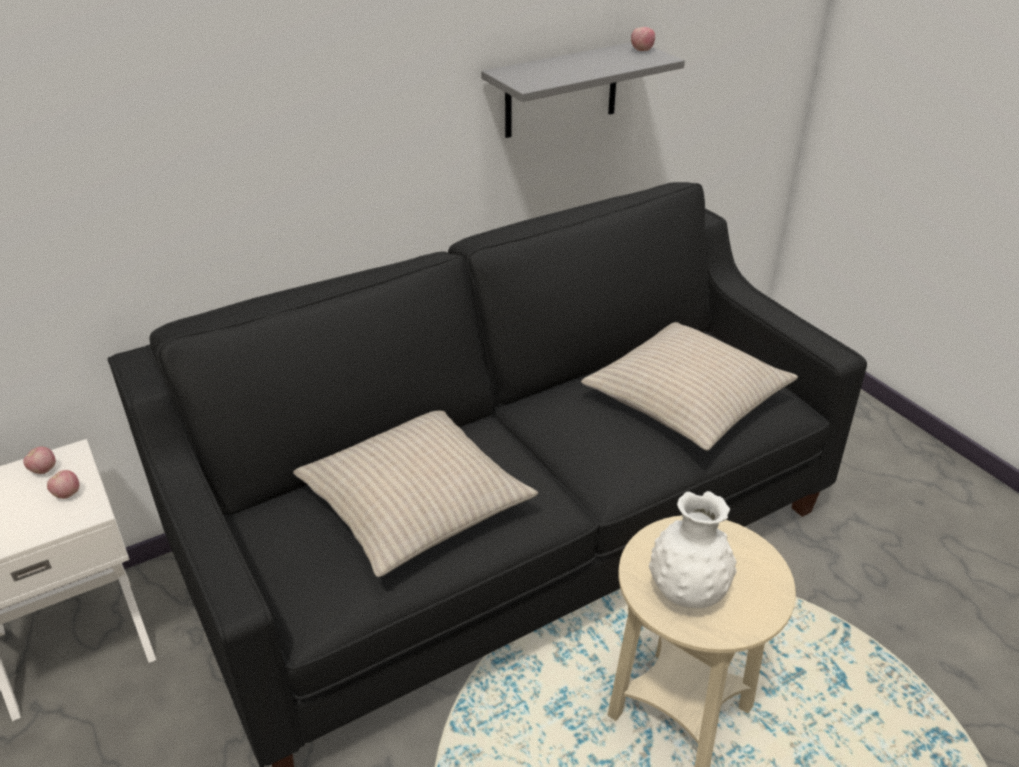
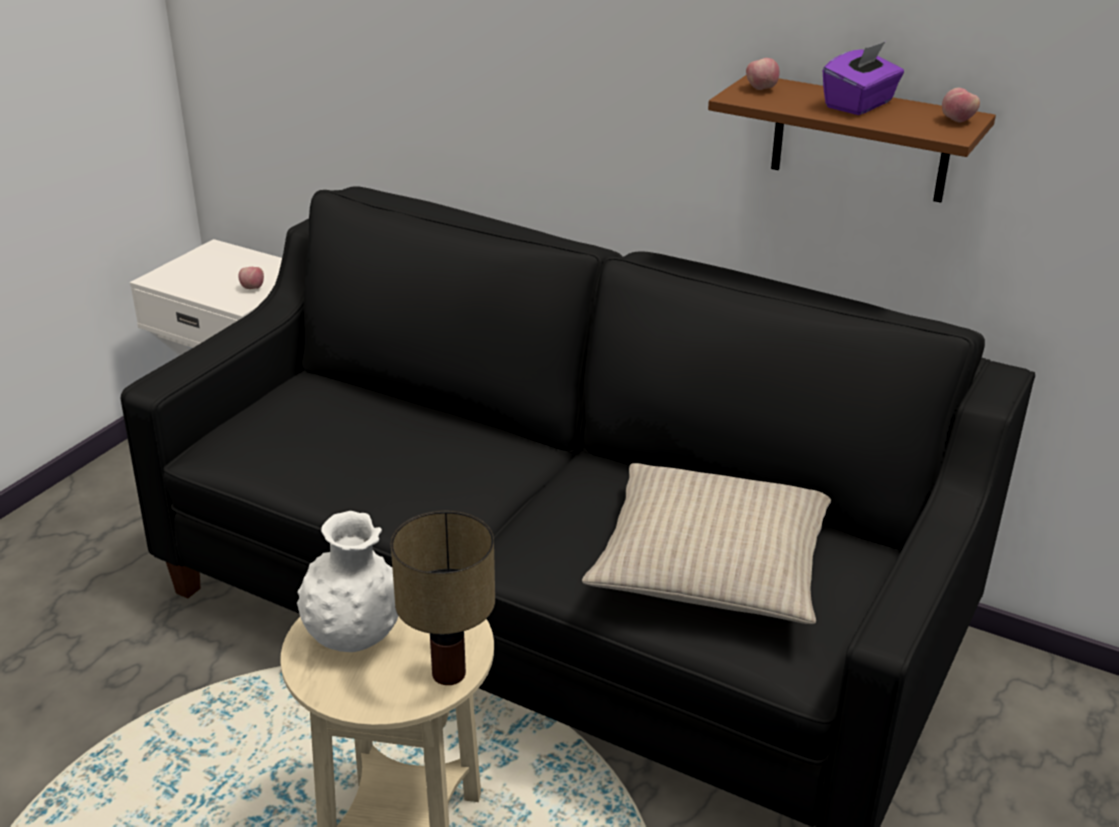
camera: 60 degrees right, 5 degrees down
(43, 470) = (271, 269): apple -> apple (761, 89)
(414, 503) = (377, 445): beige pillow -> none
(561, 90) = (860, 139): grey shelf -> brown shelf
(585, 62) = (859, 105): none -> purple tissue box
(754, 553) = (450, 674): none -> table lamp

